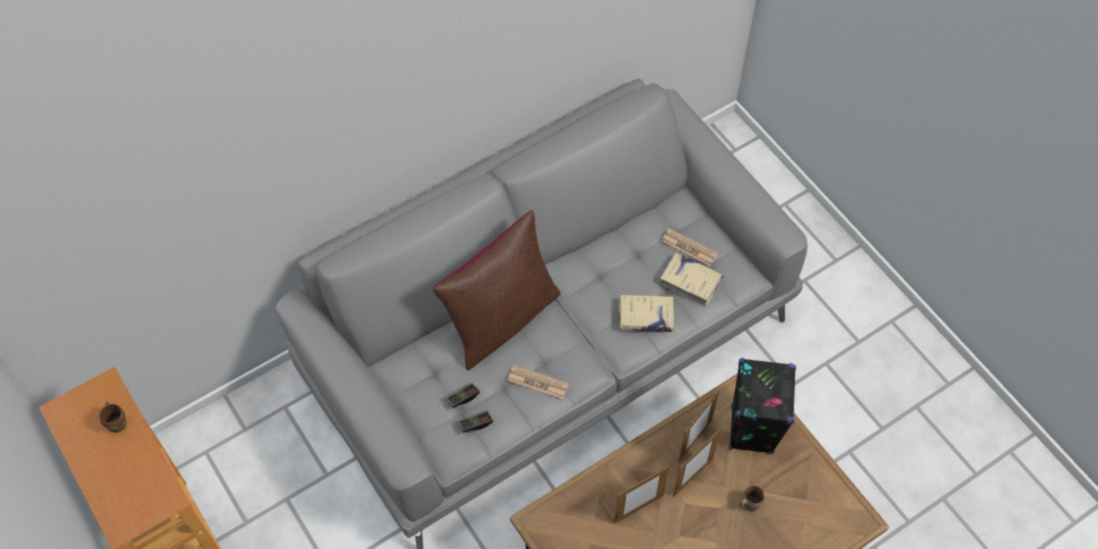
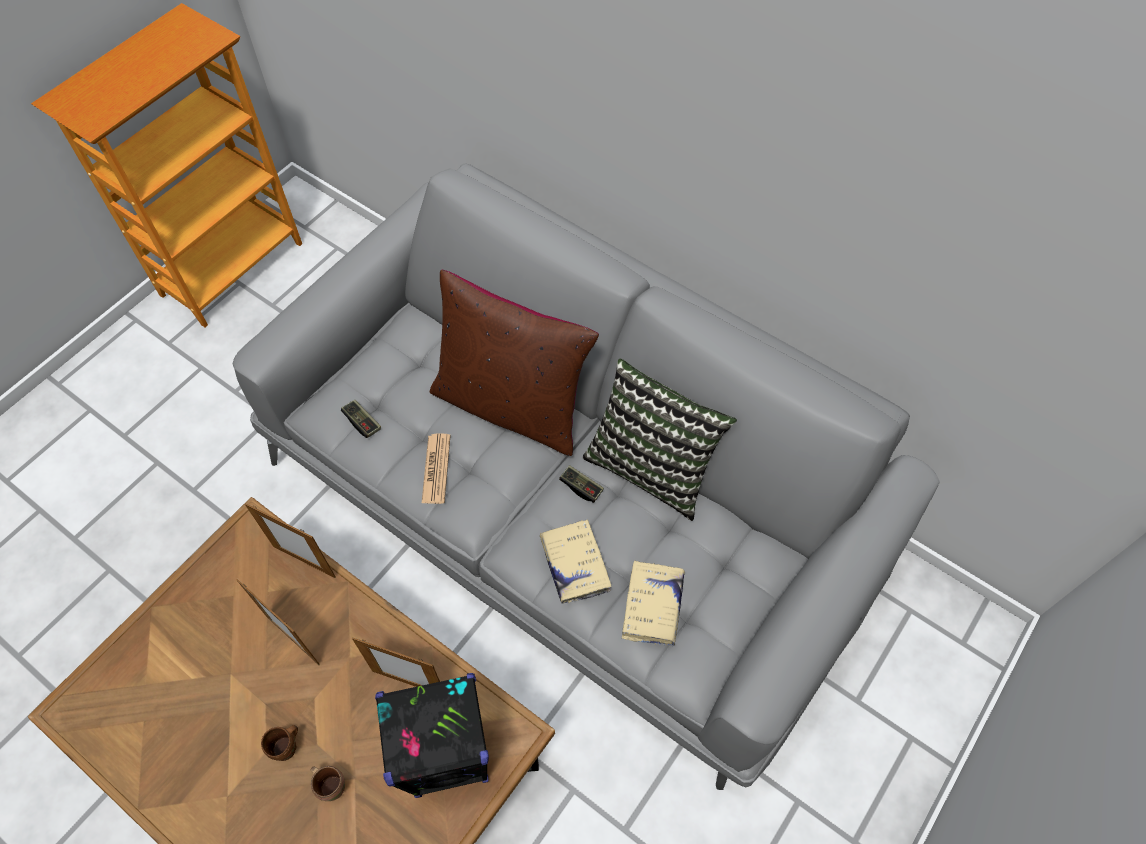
camera: 70 degrees right, 0 degrees up
(118, 423) = (174, 59): brown mug -> brown mug (287, 748)
(462, 397) = (391, 398): game controller -> game controller (581, 487)
(588, 247) = (651, 466): none -> pillow
(689, 247) = (705, 588): newspaper -> none
(693, 477) = (354, 696): picture frame -> picture frame (304, 561)

